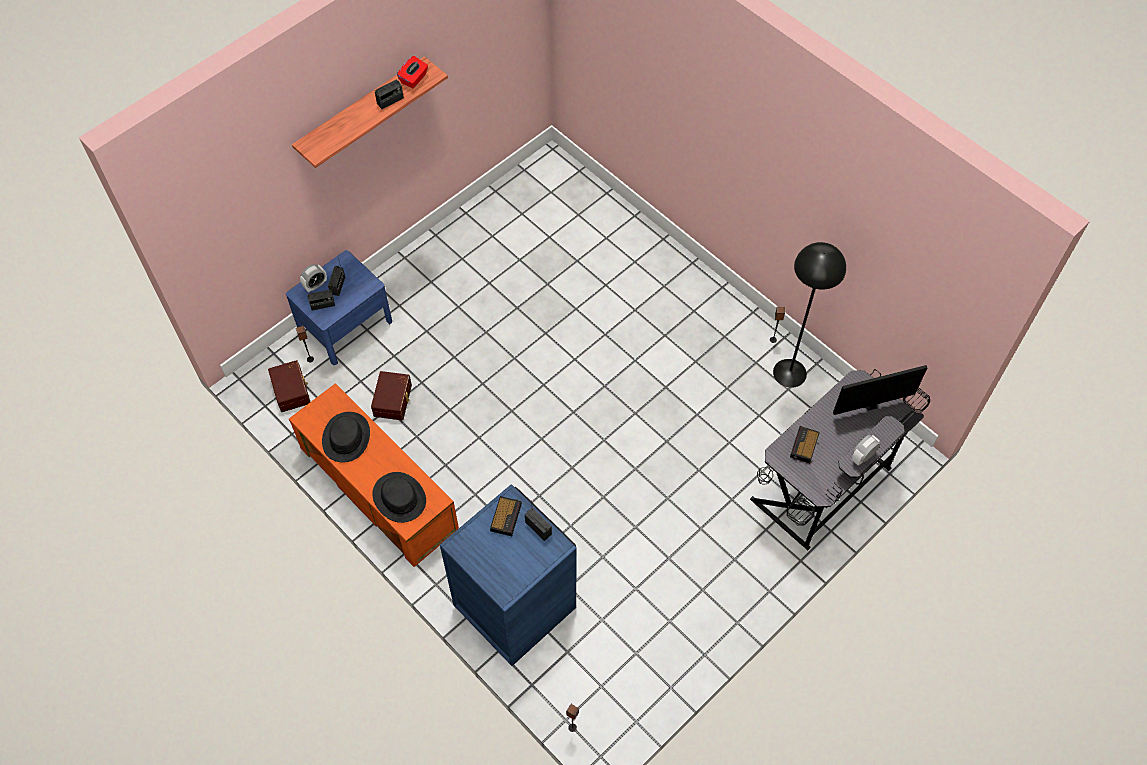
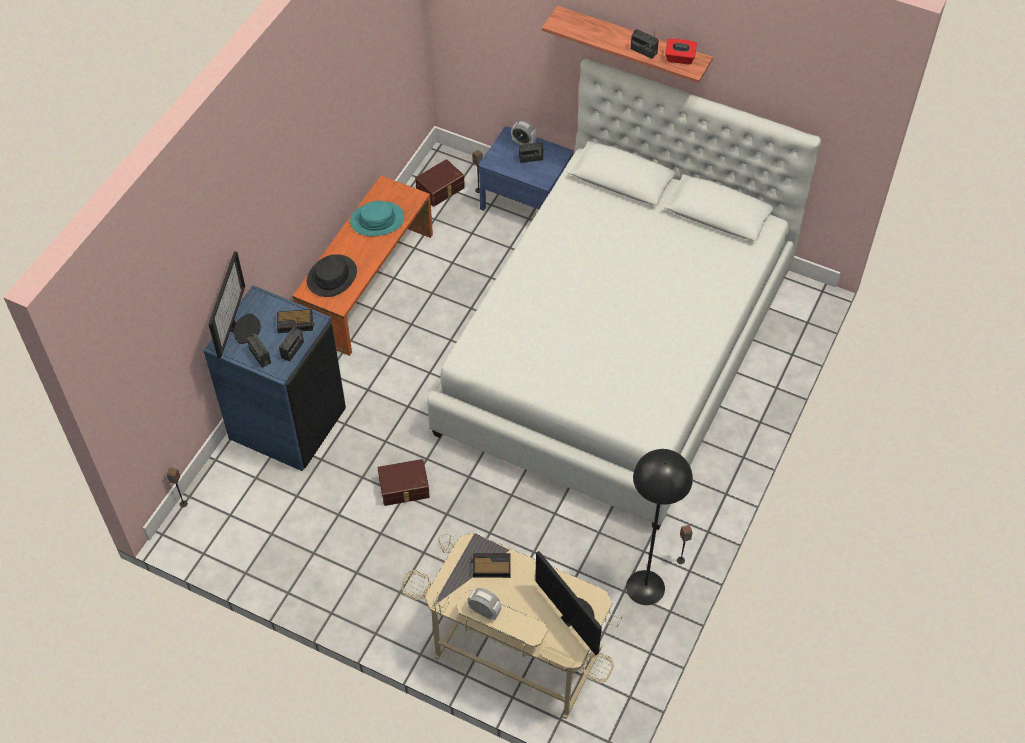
camera: 70 degrees right, 5 degrees down
(322, 305) = (505, 155): radio -> radio (260, 356)
(346, 437) = (377, 220): black hat -> turquoise hat
(394, 400) = (462, 263): brown storage box -> brown storage box (404, 489)
(491, 567) = (242, 328): none -> monitor
(550, 312) = (617, 351): none -> white bed
(824, 487) = (516, 656): black desk -> beige desk

